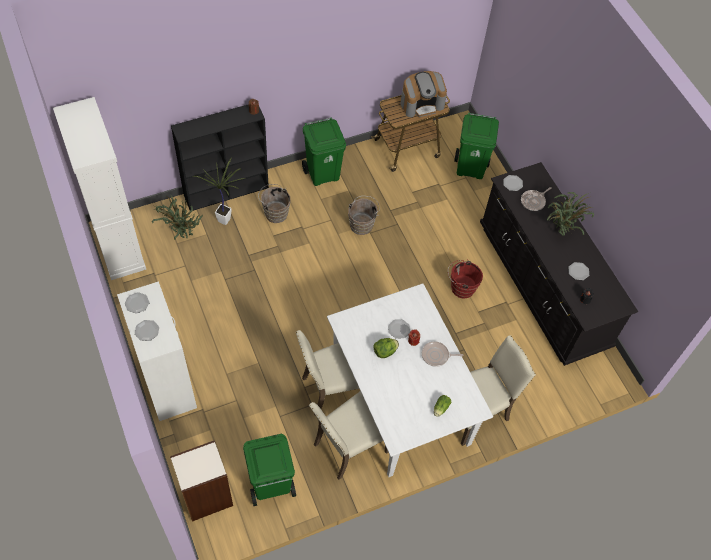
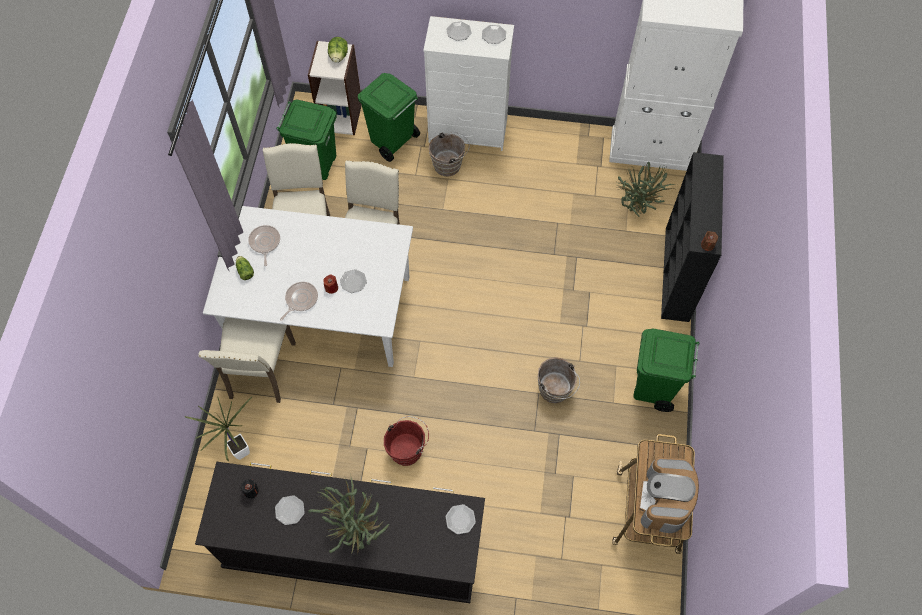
camera: 125 degrees right, 5 degrees up
(226, 219) = (636, 257): potted plant -> potted plant (241, 455)
(275, 212) = (621, 308): brown bucket -> brown bucket (449, 165)
(385, 351) = (338, 255): lettuce -> lettuce (338, 56)
(471, 168) = (573, 576): green trash can -> green trash can (392, 141)
(534, 201) = (418, 528): frying pan -> frying pan (265, 243)

